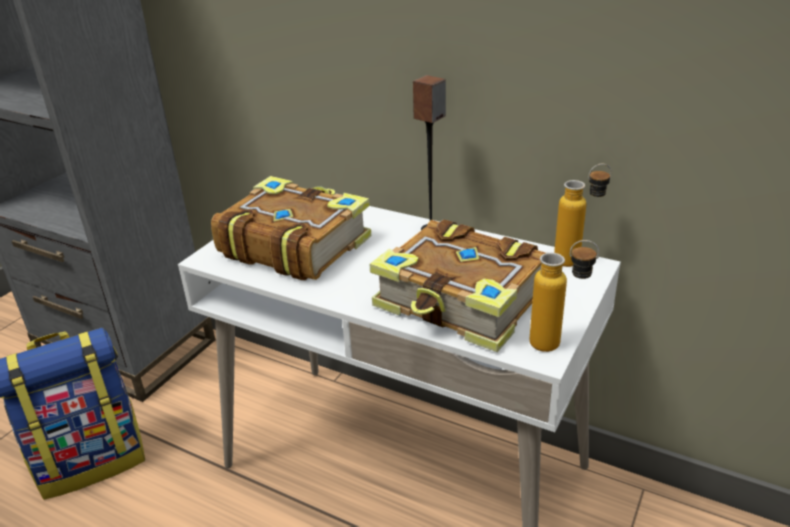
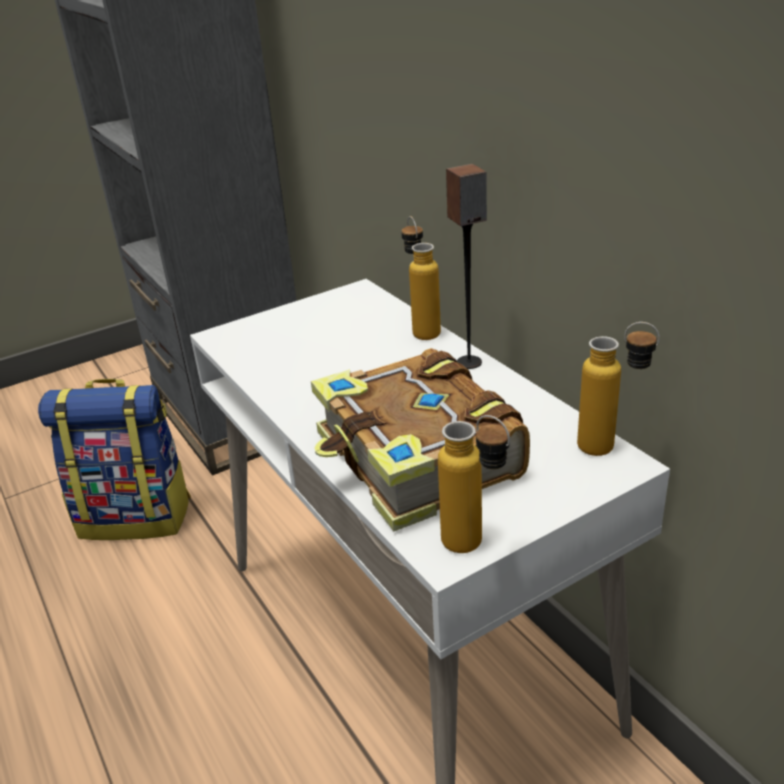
camera: 30 degrees right, 0 degrees up
(294, 245) = (310, 343): book -> none
(372, 214) = (422, 329): none -> bottle

